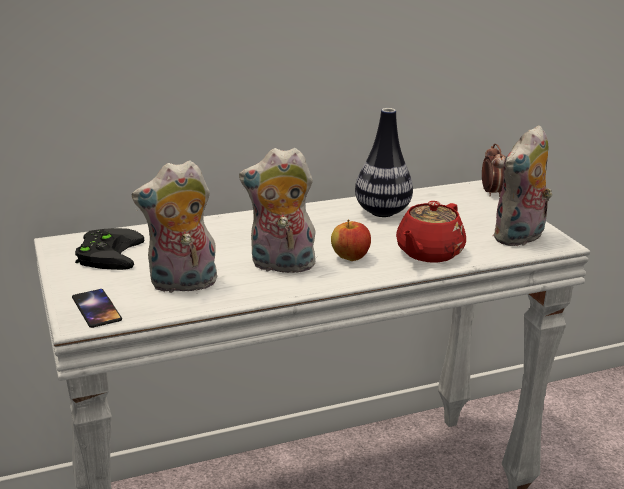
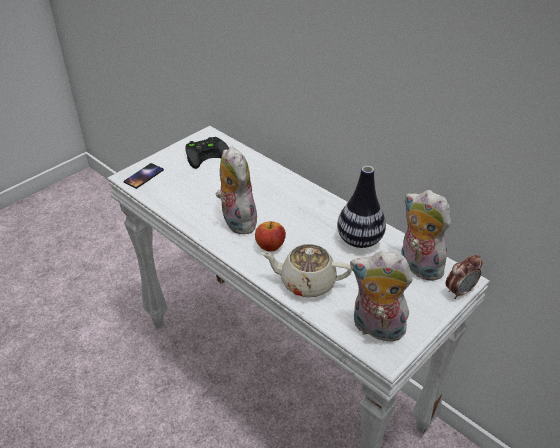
camera: 65 degrees right, 15 degrees up
(182, 285) = (187, 193): plush toy -> plush toy (417, 266)
(428, 253) = (306, 282): red teapot -> beige teapot

